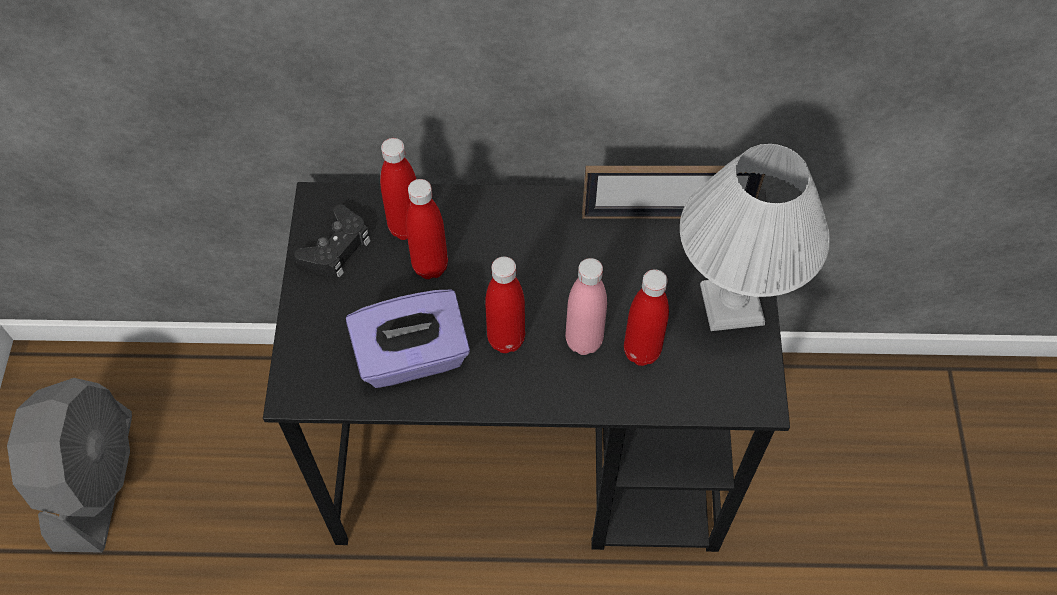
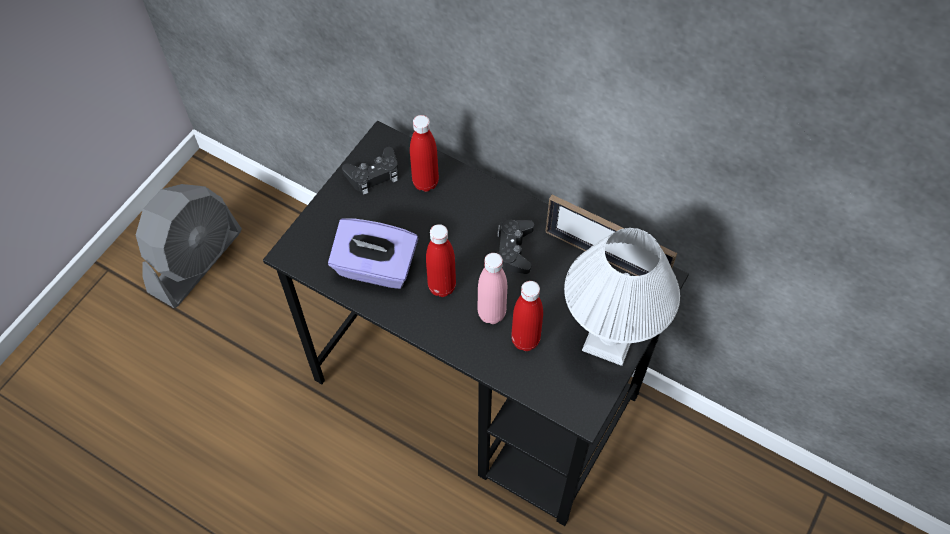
camera: 30 degrees right, 0 degrees up
(430, 266) = (424, 215): red bottle -> none
(560, 255) = (514, 249): none -> black game controller

